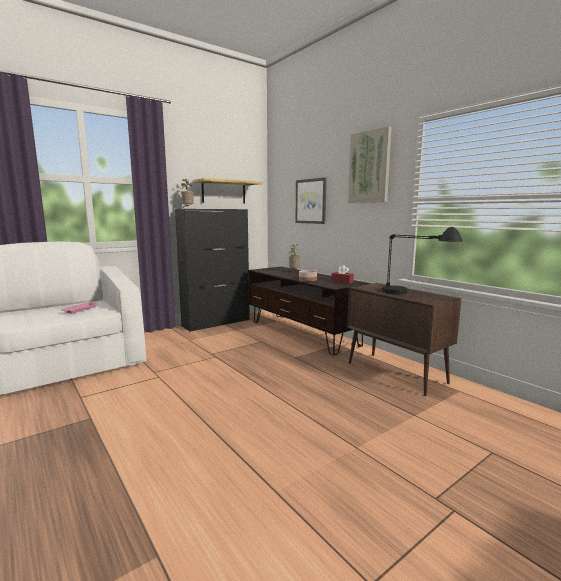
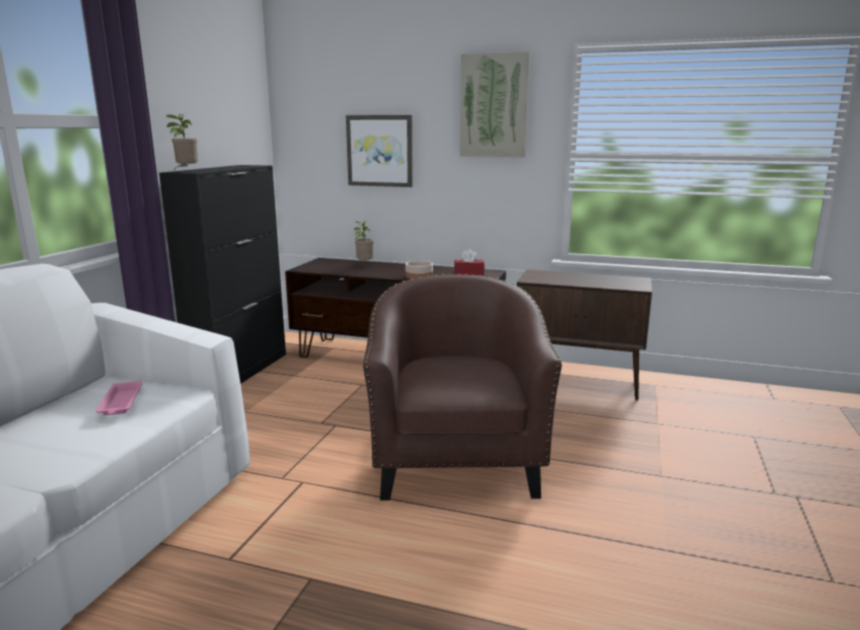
camera: 35 degrees left, 5 degrees up
(223, 192) = (220, 134): shelf -> none
(242, 392) = (456, 461): none -> brown armchair
(414, 295) = (605, 281): black table lamp -> none

